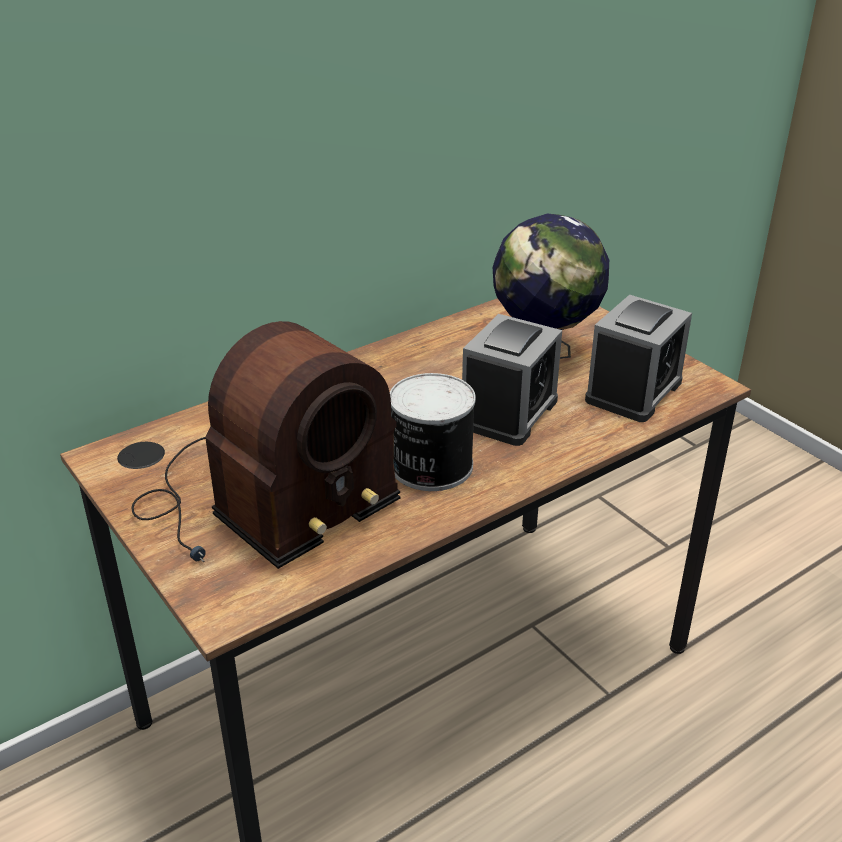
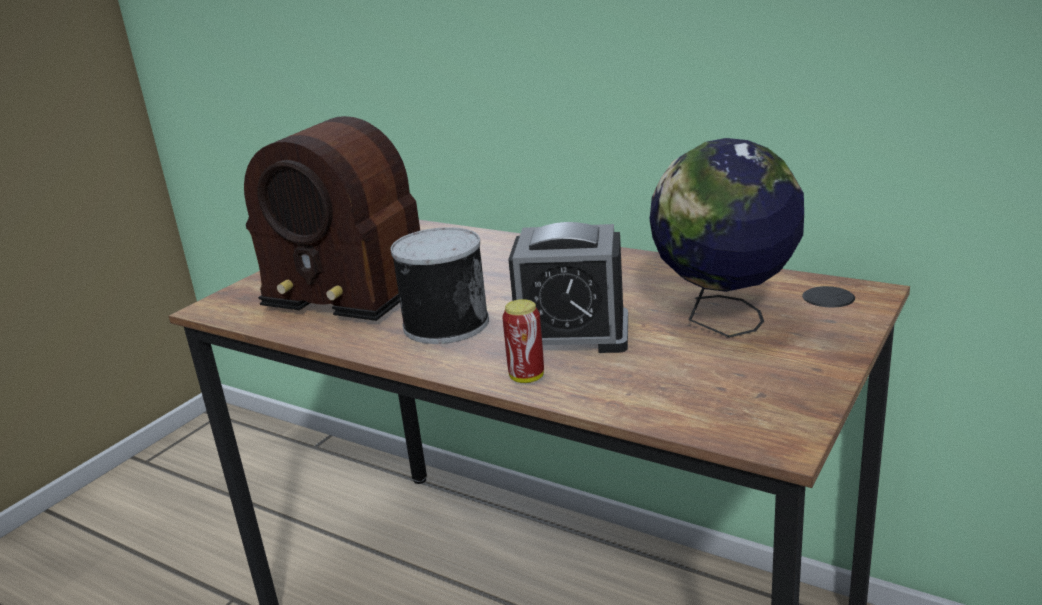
camera: 70 degrees right, 10 degrees down
(564, 449) = (527, 377): none -> can
(633, 391) = (696, 390): alarm clock -> none

